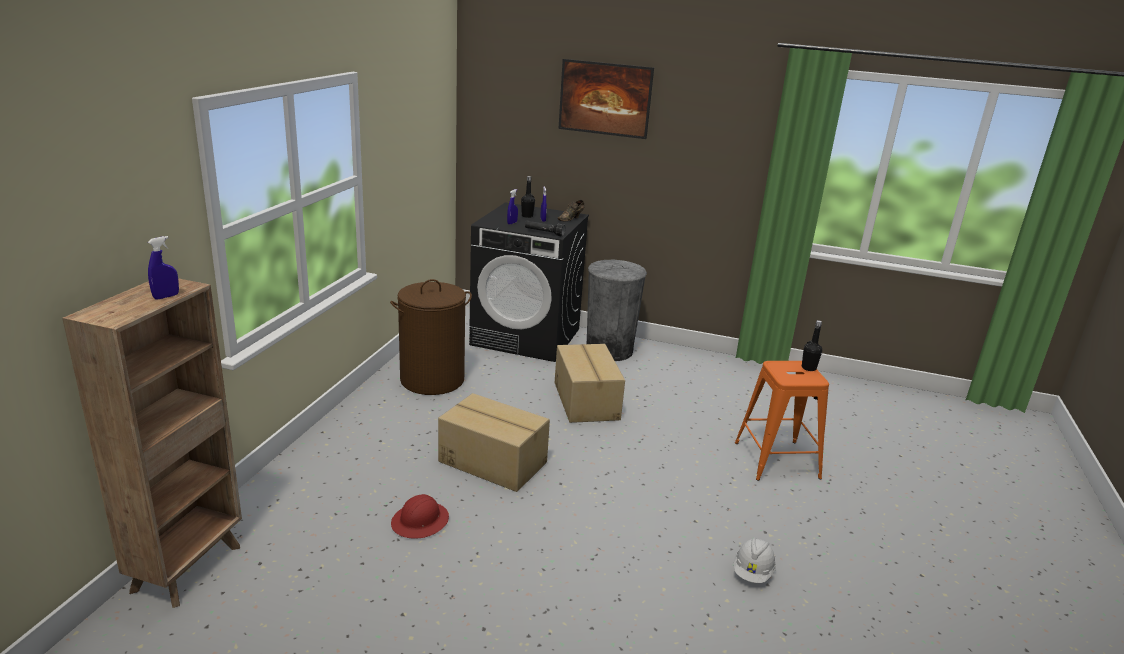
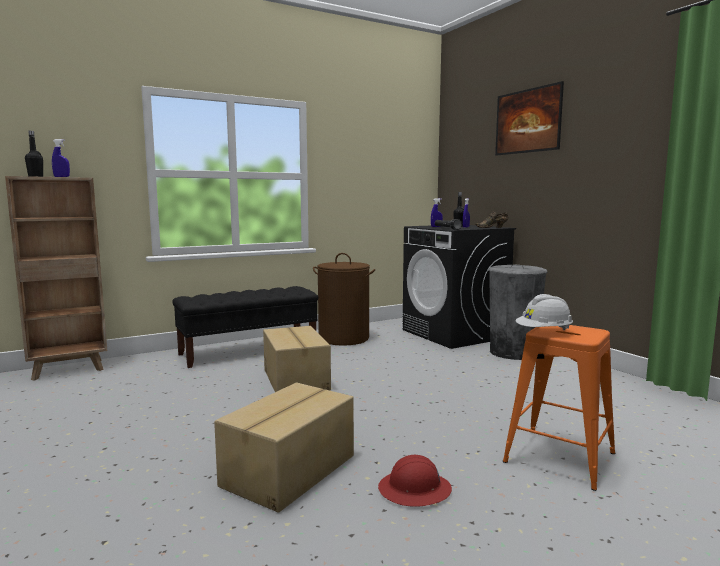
camera: 45 degrees right, 15 degrees down
(365, 439) = (249, 351): none -> black bench
(420, 521) = (194, 390): red hard hat -> red hard hat (414, 490)
(587, 400) = (434, 371): cardboard box -> cardboard box (291, 471)
(753, 572) = (355, 519): white hard hat -> white hard hat (544, 332)
(808, 368) = (594, 332): black bottle -> black bottle (35, 177)

